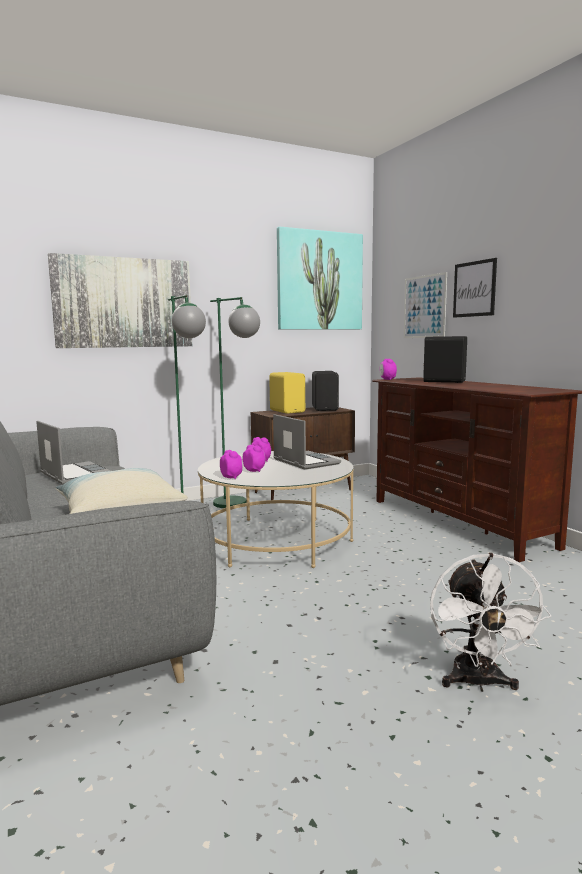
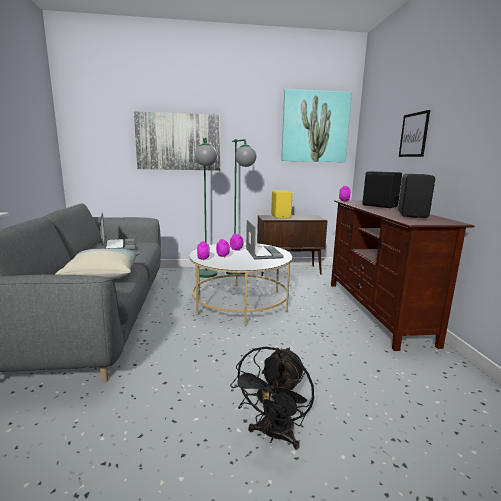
camera: 20 degrees right, 5 degrees up
(325, 409) = (309, 217): black speaker -> black speaker (413, 215)
(424, 307) = (383, 147): picture -> none
(478, 683) = (274, 435): white fan -> black fan

